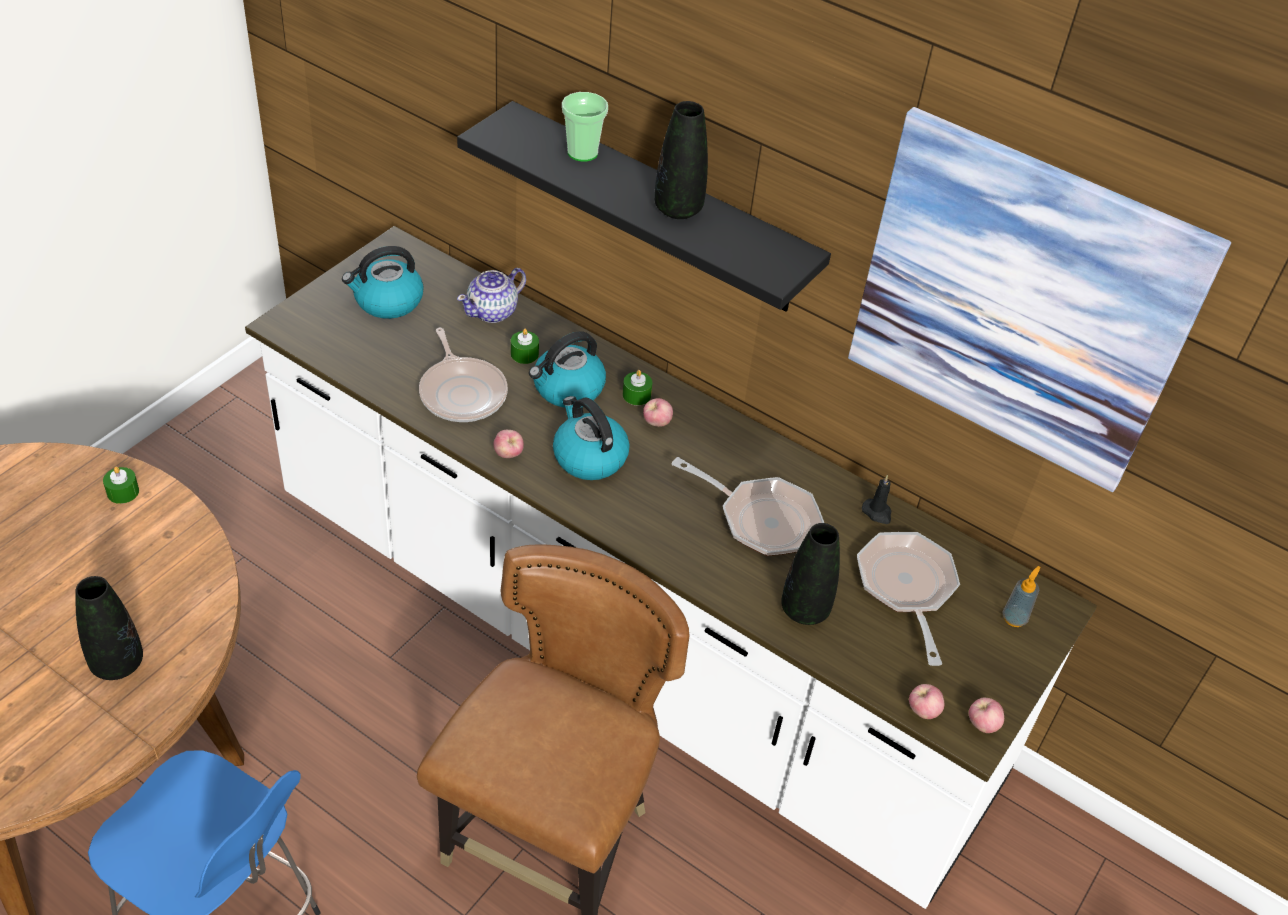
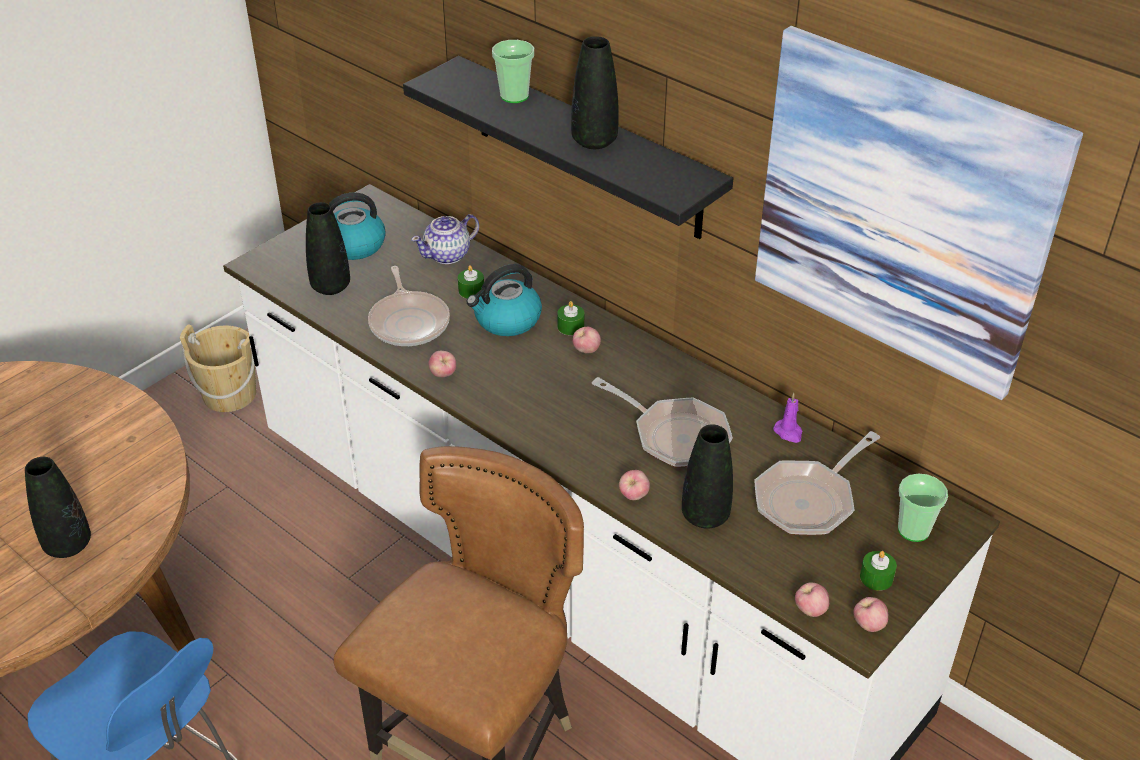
camera: 10 degrees right, 5 degrees down
(123, 492) = (98, 403): green candle -> green candle (876, 577)
(232, 449) = (229, 394): none -> beige bucket
(370, 351) = (331, 287): none -> black vase
(588, 457) = (517, 378): kettle -> none
(728, 590) = (633, 496): none -> apple
(877, 512) = (788, 432): black candle -> purple candle
(907, 588) = (809, 500): frying pan -> frying pan turned 135 degrees counterclockwise
(1014, 618) = (913, 530): soap dispenser -> cup

